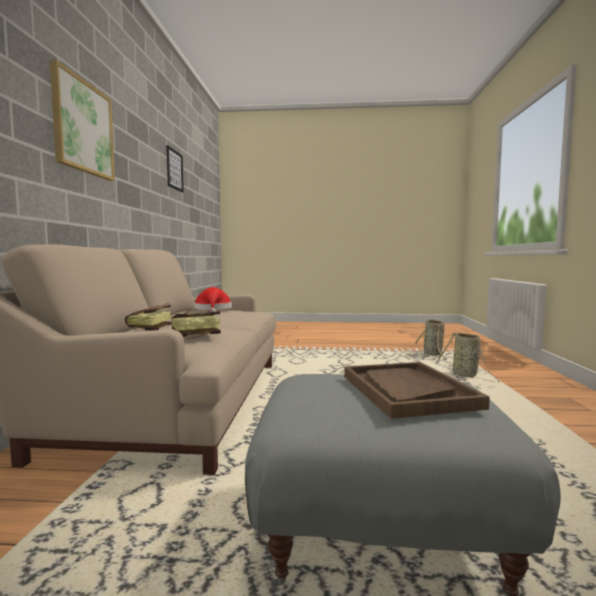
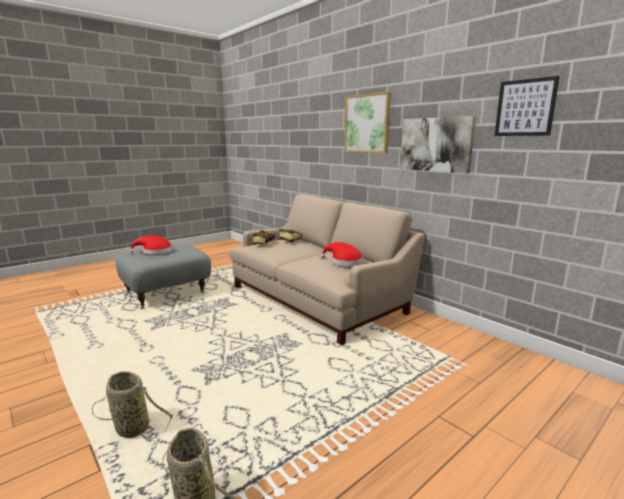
camera: 135 degrees right, 10 degrees up
(143, 183) = (436, 144): none -> picture
(407, 391) = (154, 251): brown tray -> red hat

